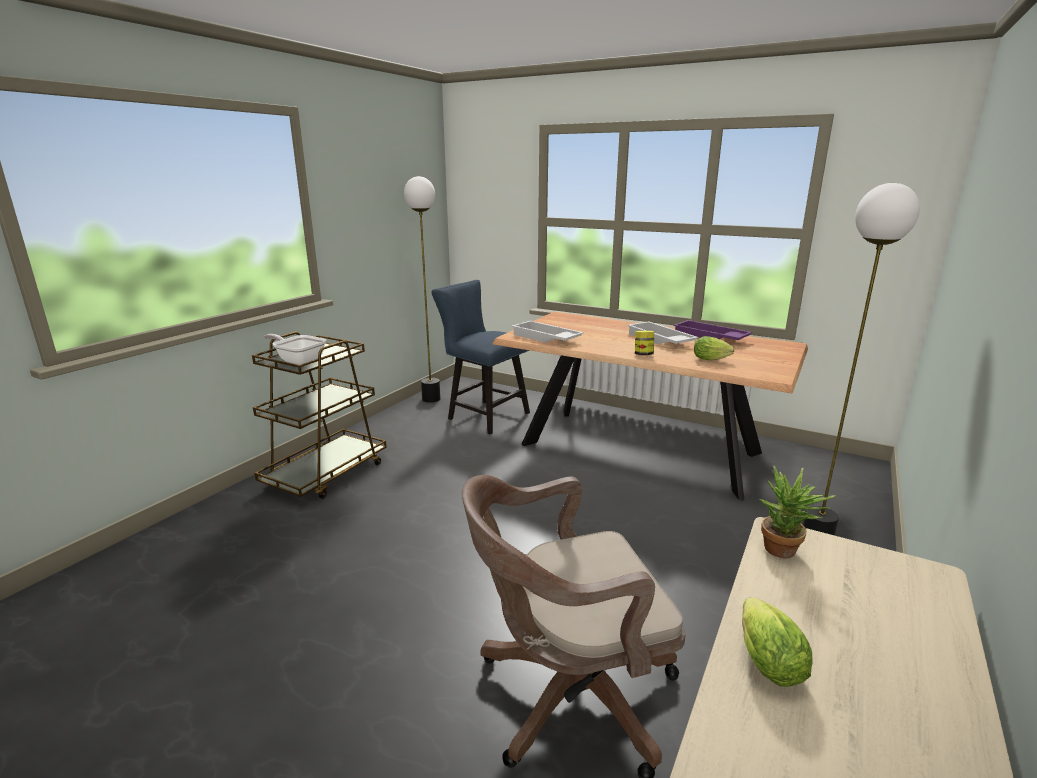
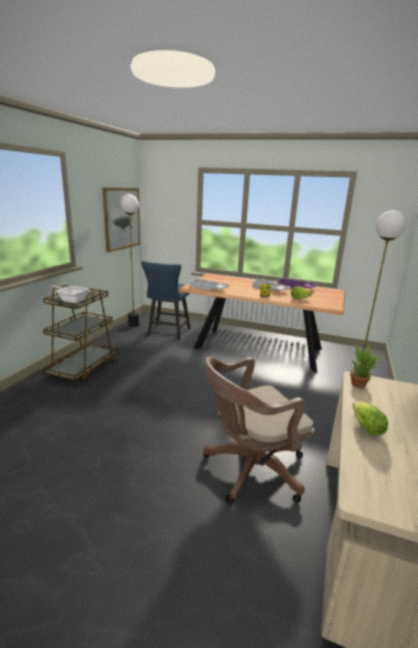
camera: 10 degrees left, 0 degrees up
(410, 219) = (121, 218): none -> picture
(483, 415) = (167, 333): blue chair -> blue chair turned 105 degrees counterclockwise

